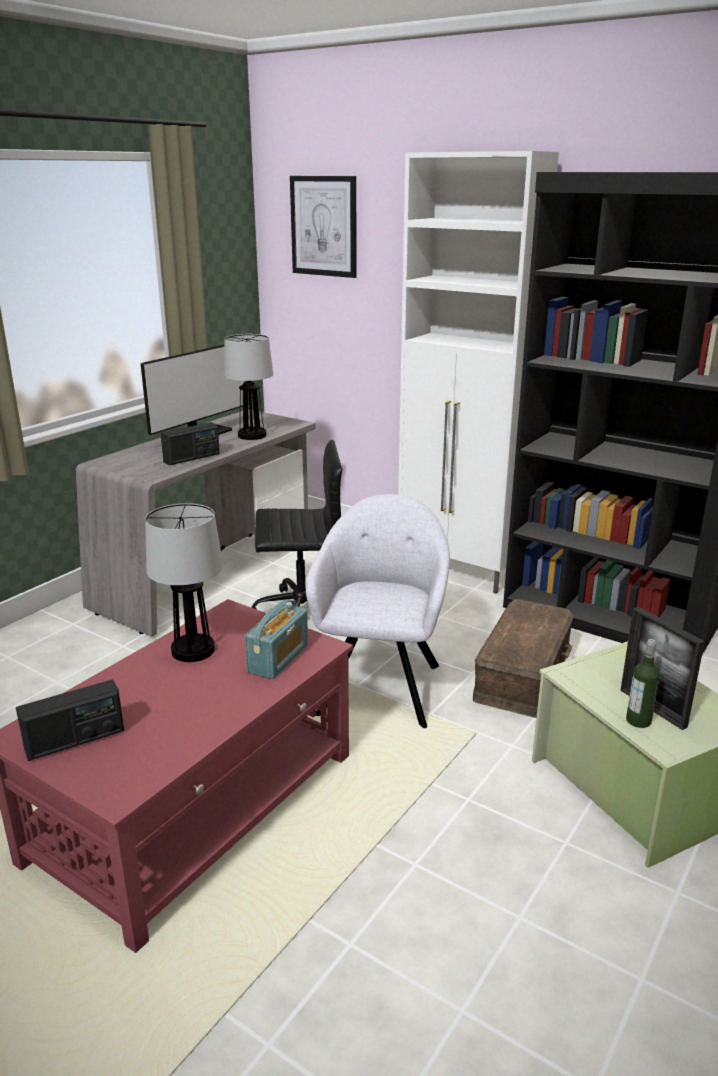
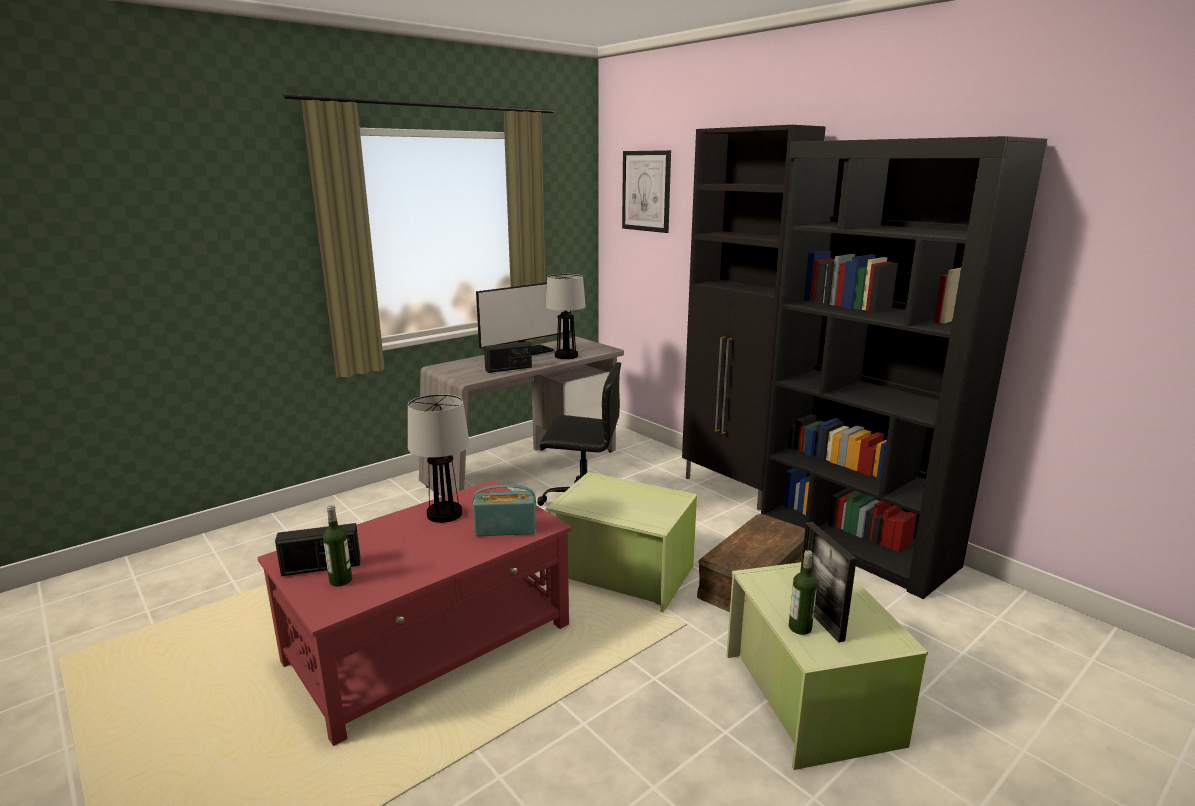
camera: 15 degrees right, 5 degrees down
(111, 753) = (341, 580): none -> bottle
(278, 659) = (505, 529): radio -> radio turned 135 degrees counterclockwise
(381, 685) = (622, 572): grey armchair -> green storage box
(459, 572) = (734, 488): white cabinet -> black cabinet

